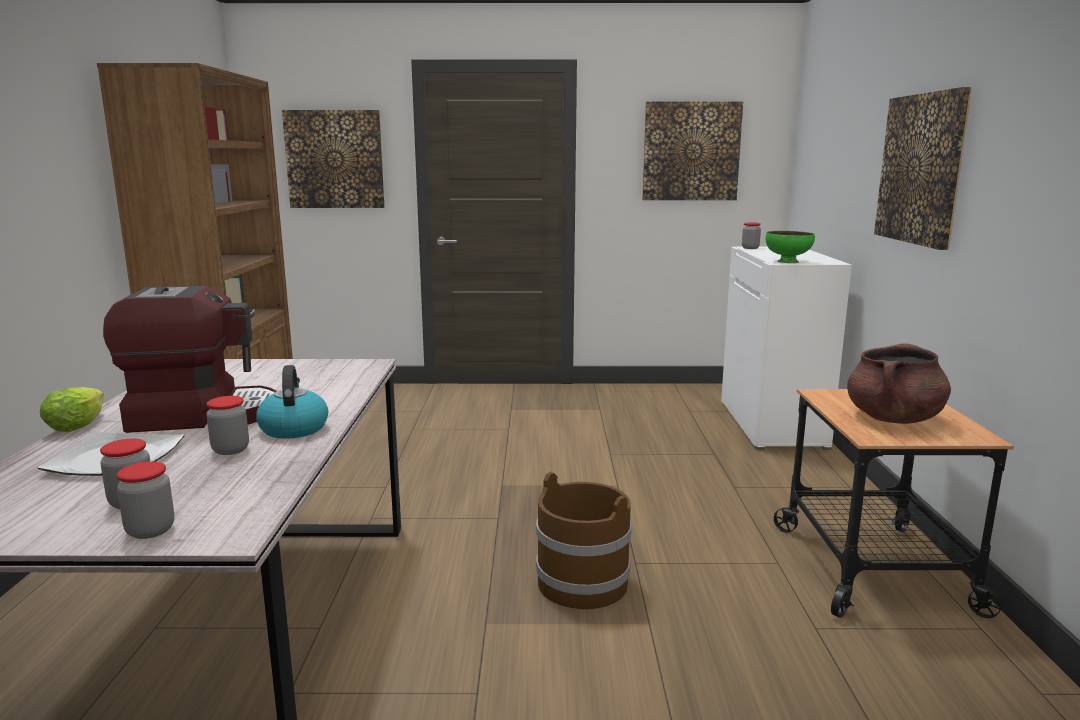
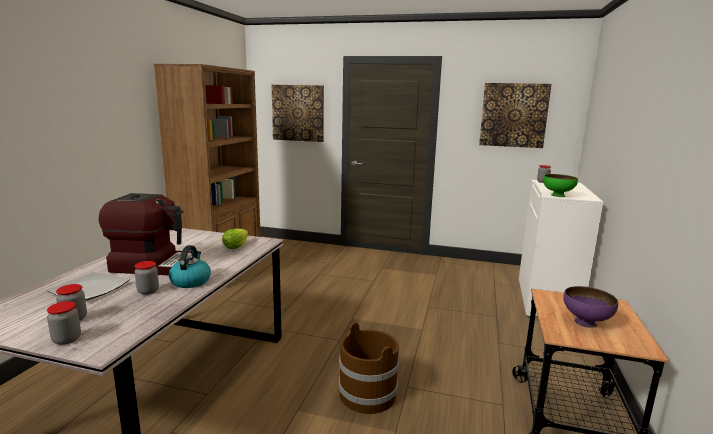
camera: 15 degrees right, 0 degrees up
(80, 423) = (93, 263): lettuce -> lettuce (237, 245)
(893, 419) = (586, 323): brown cooking pot -> purple bowl
(921, 169) = (646, 142): picture -> none

